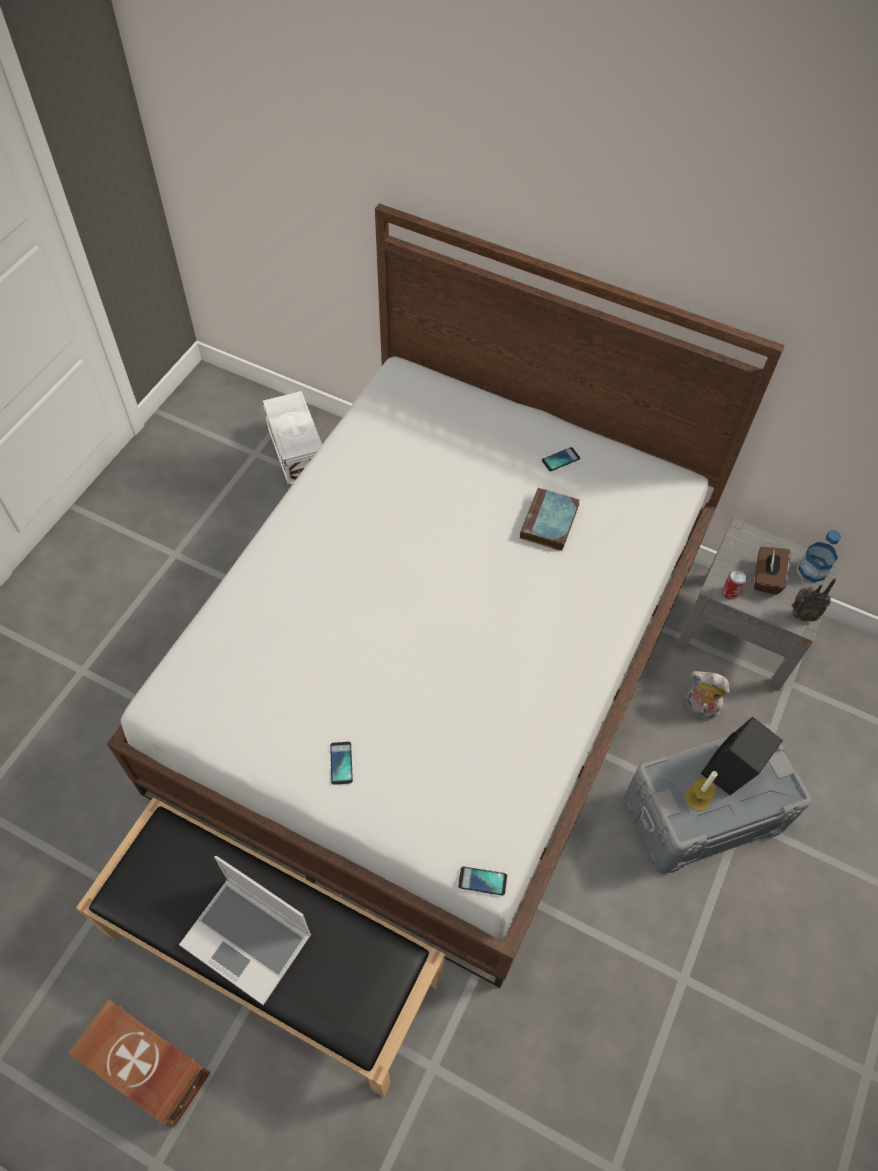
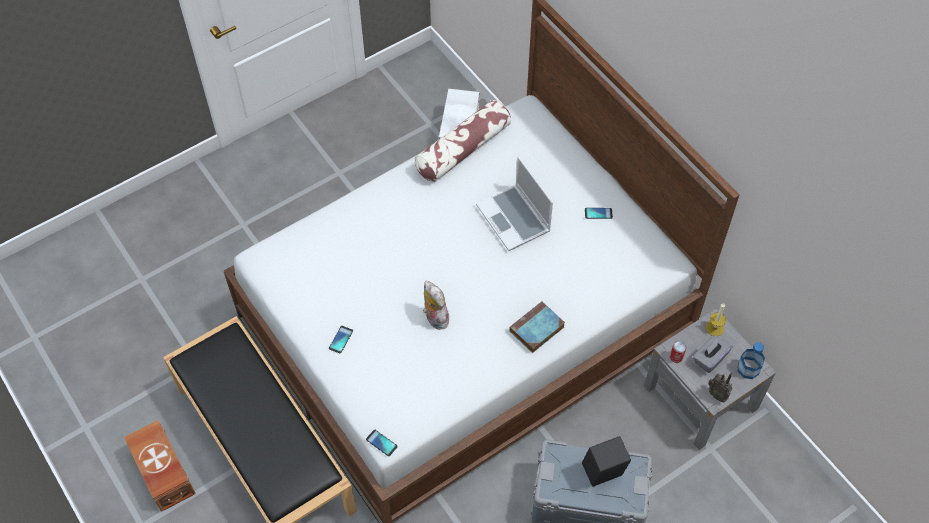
camera: 30 degrees right, 0 degrees up
(249, 939) = (245, 419): laptop -> laptop (514, 219)
(352, 450) = (463, 149): none -> pillow
(549, 523) = (561, 253): book -> book (536, 330)
(698, 798) = (570, 478): candle -> candle (714, 328)
(699, 708) = (632, 434): plush toy -> plush toy (434, 318)
(766, 578) = (709, 359): brown tissue box -> grey tissue box

